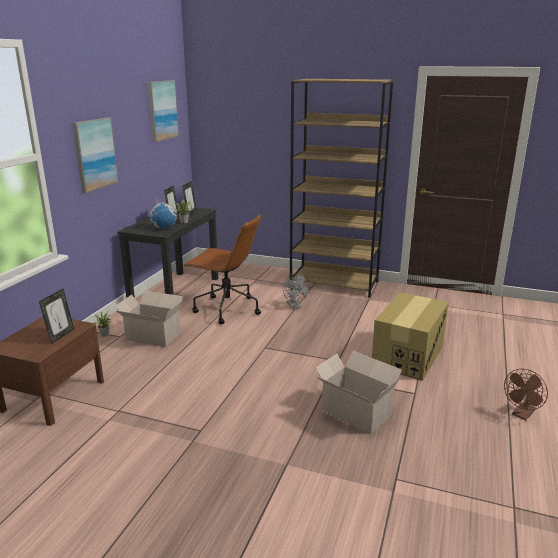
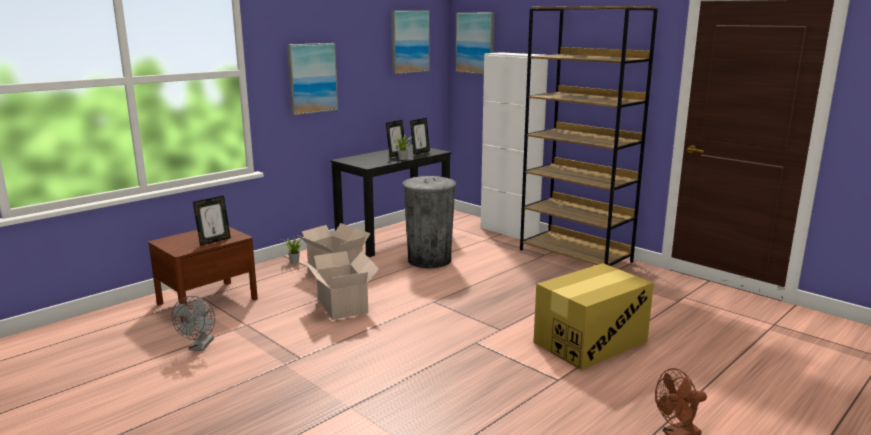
camera: 25 degrees right, 5 degrees down
(164, 228) = (376, 161): globe -> none
(217, 109) = (475, 43): none -> picture
(226, 309) = (429, 260): brown office chair -> grey trash can
(266, 270) = (509, 231): none -> white cabinet
(295, 306) = (505, 270): grey fan -> grey fan (200, 347)
(355, 412) = (469, 380): cardboard box -> cardboard box (342, 304)

